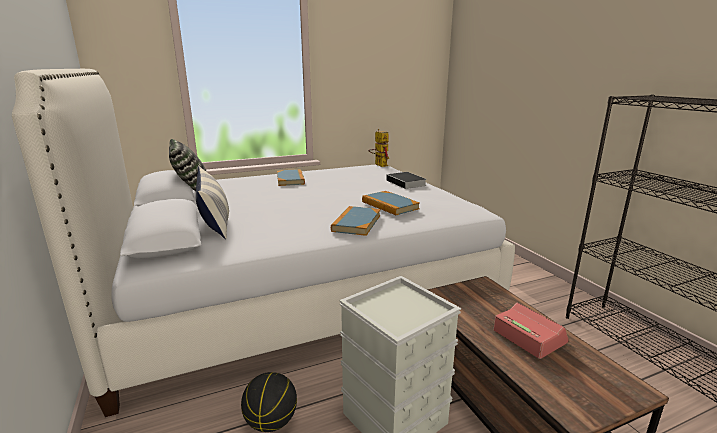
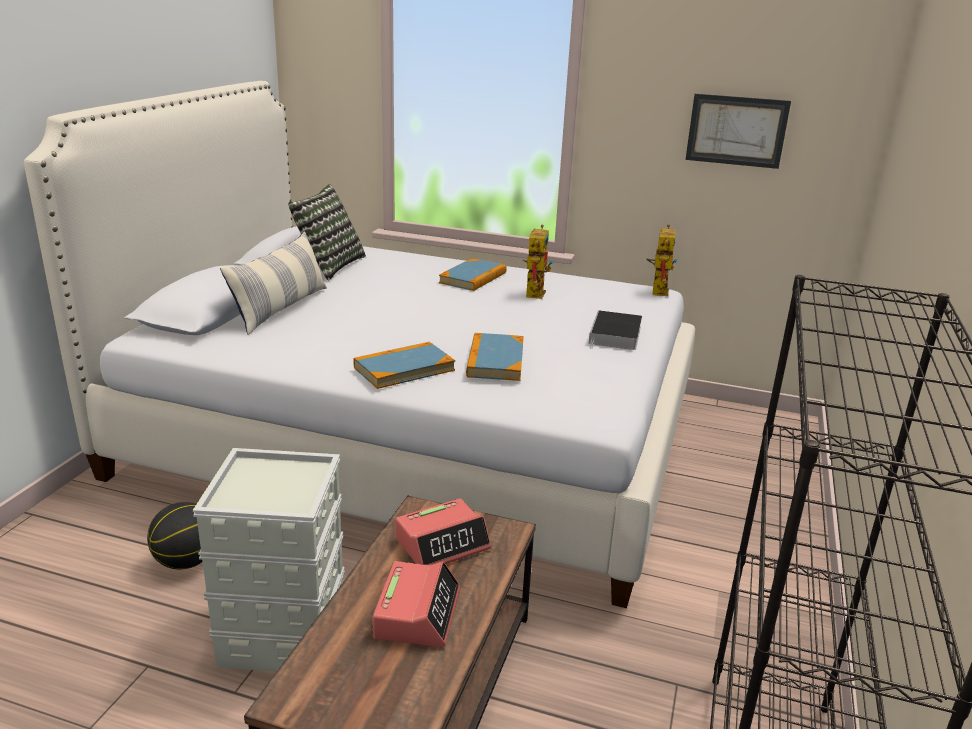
camera: 40 degrees right, 5 degrees up
(332, 177) = (534, 292): none -> toy robot
(390, 78) = (736, 130): none -> picture
(474, 303) = (443, 543): none -> alarm clock

